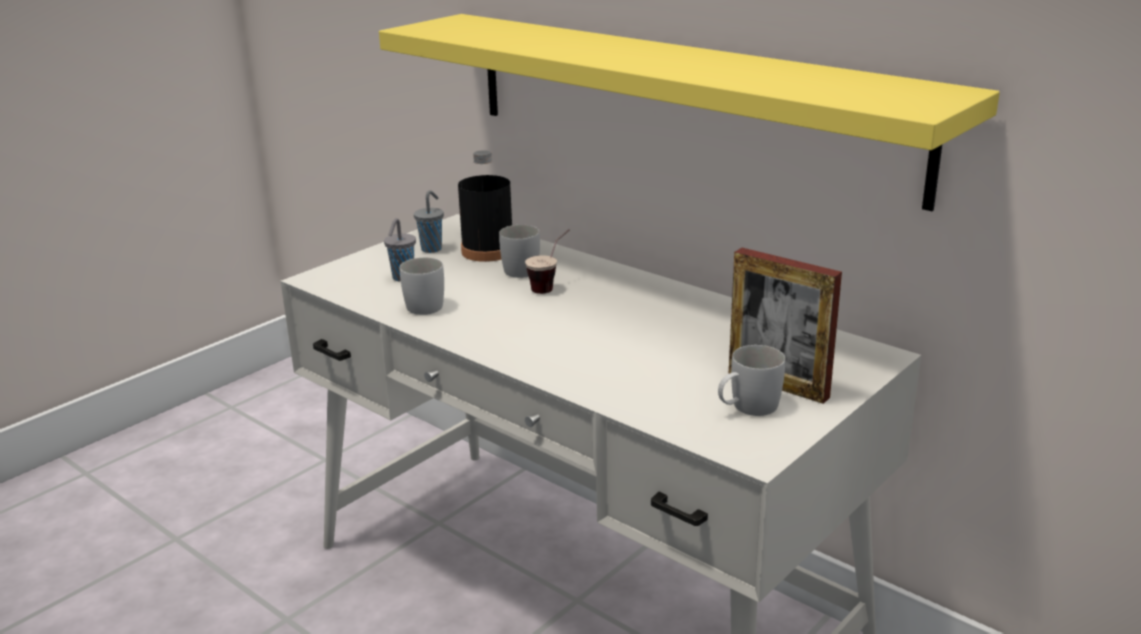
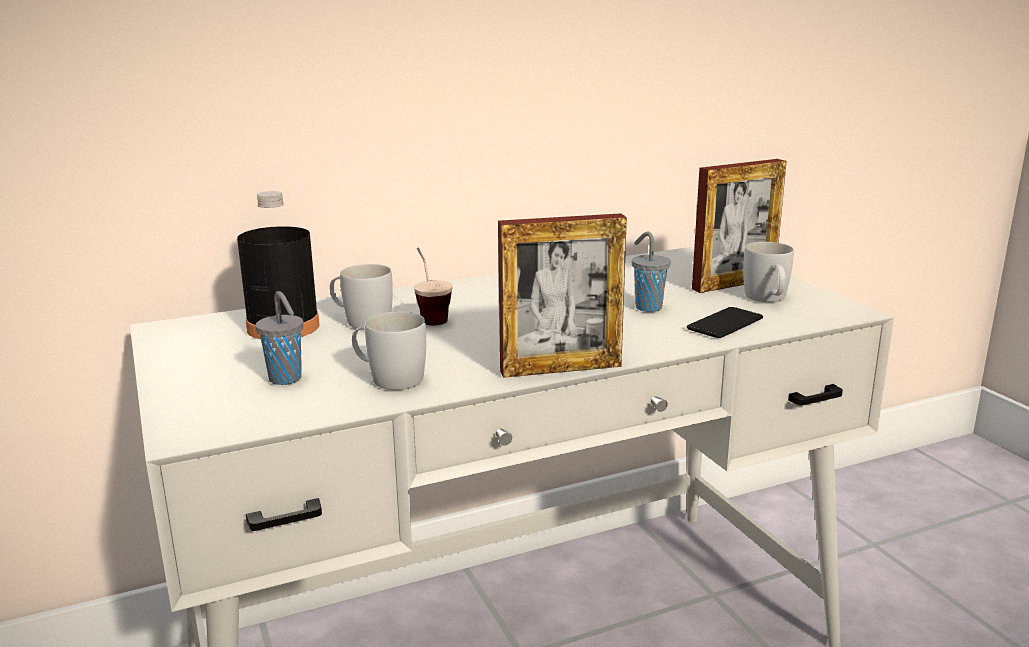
camera: 65 degrees left, 5 degrees down
(432, 249) = (220, 351): grey cup -> grey cup (647, 307)
(485, 352) = (561, 368): none -> picture frame
(648, 397) = (725, 324): none -> phone
(681, 101) = (469, 81): yellow shelf -> none

